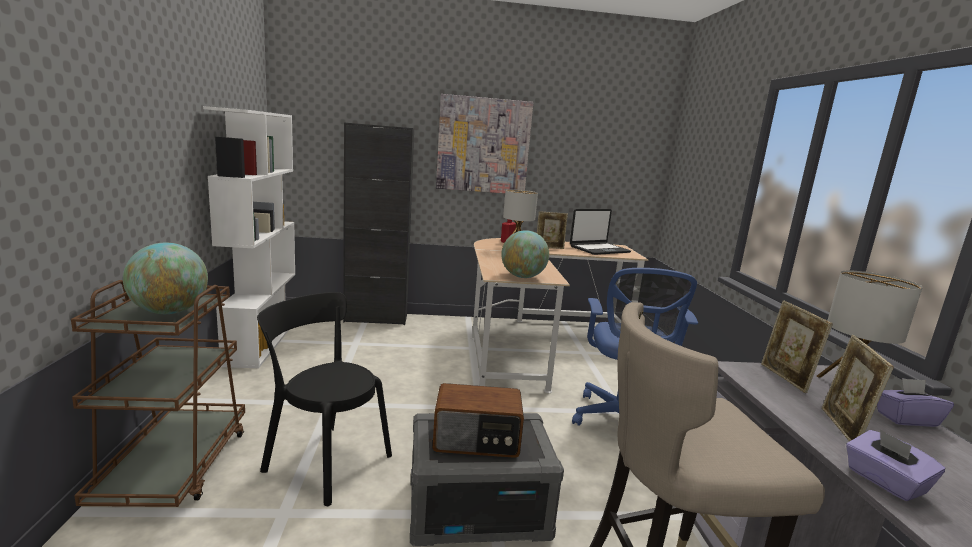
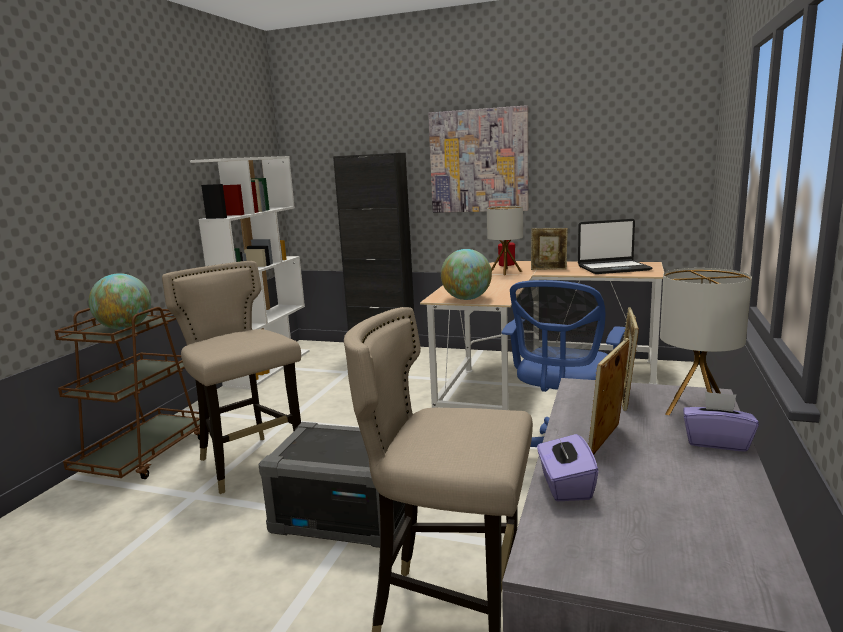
camera: 25 degrees right, 0 degrees up
(324, 460) = (250, 463): black chair -> beige stool
(477, 440) = (331, 446): radio -> none

